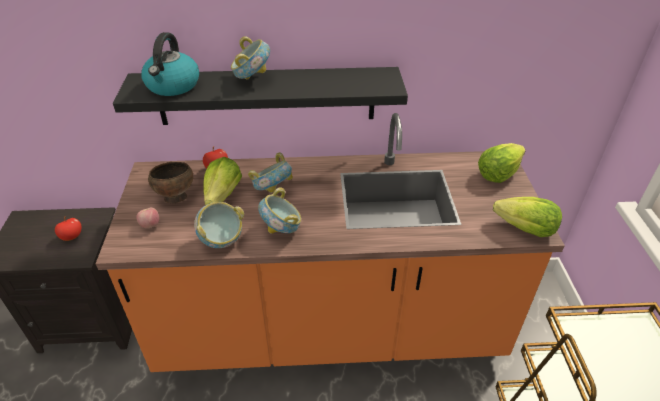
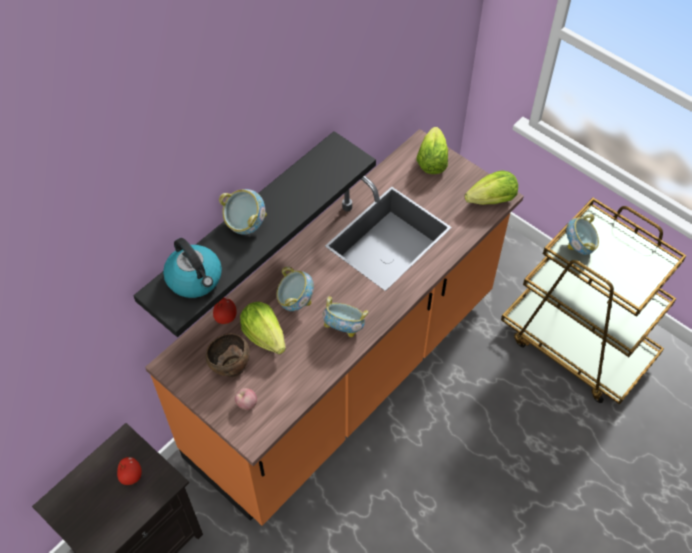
camera: 45 degrees left, 15 degrees up
(221, 240) = (315, 370): bowl -> bowl (579, 247)

